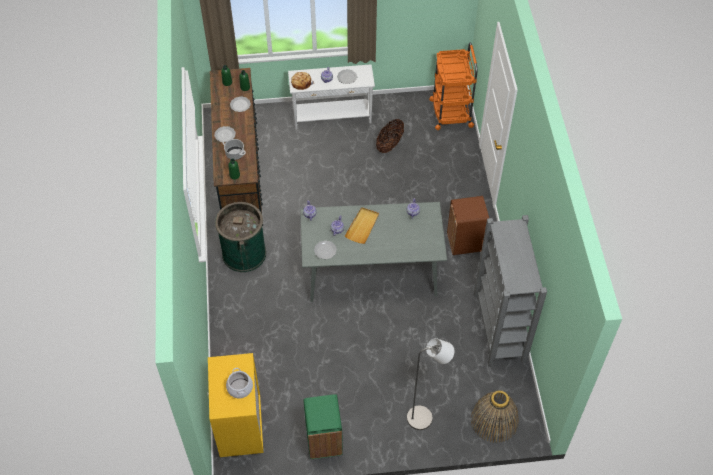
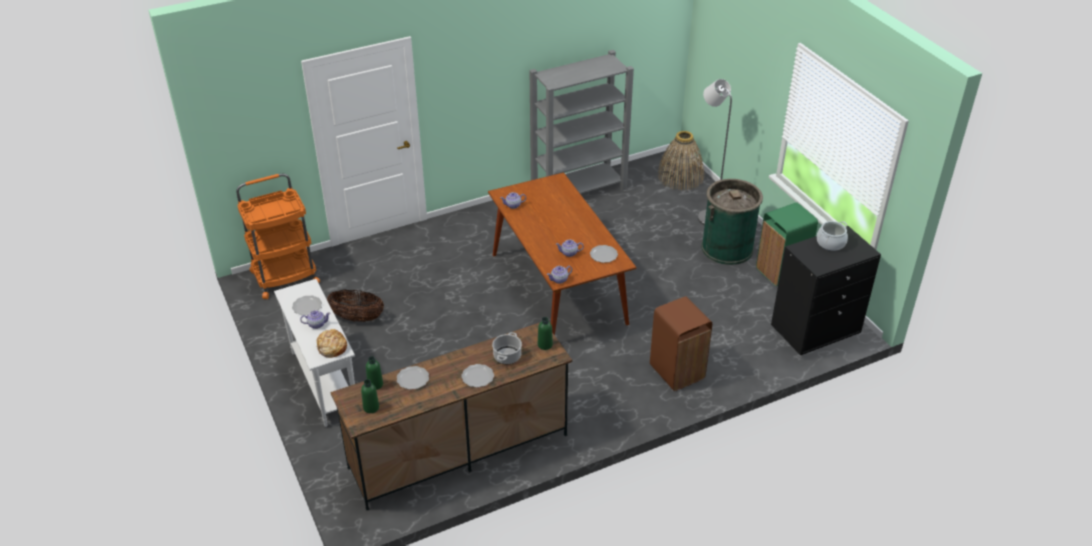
camera: 110 degrees left, 15 degrees down
(240, 427) = (814, 334): yellow cabinet -> black cabinet
(244, 253) = (594, 402): green trash can -> green trash can (727, 248)
(362, 226) = (553, 236): beige tray -> none
(371, 270) = (559, 288): grey dining table -> brown dining table
(464, 242) = (484, 230): brown trash can -> brown trash can (676, 372)

